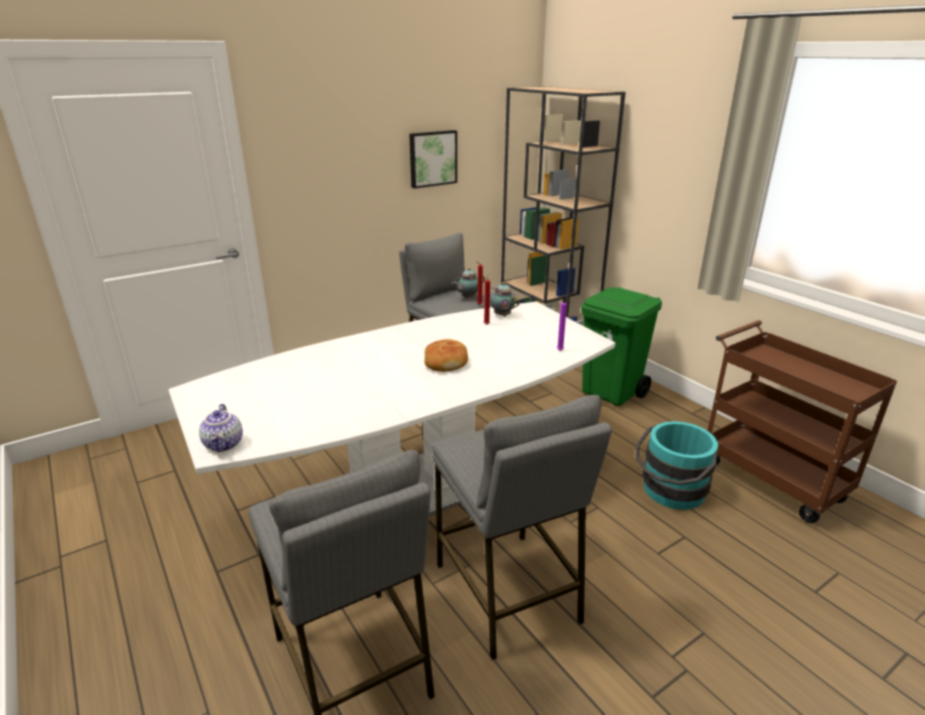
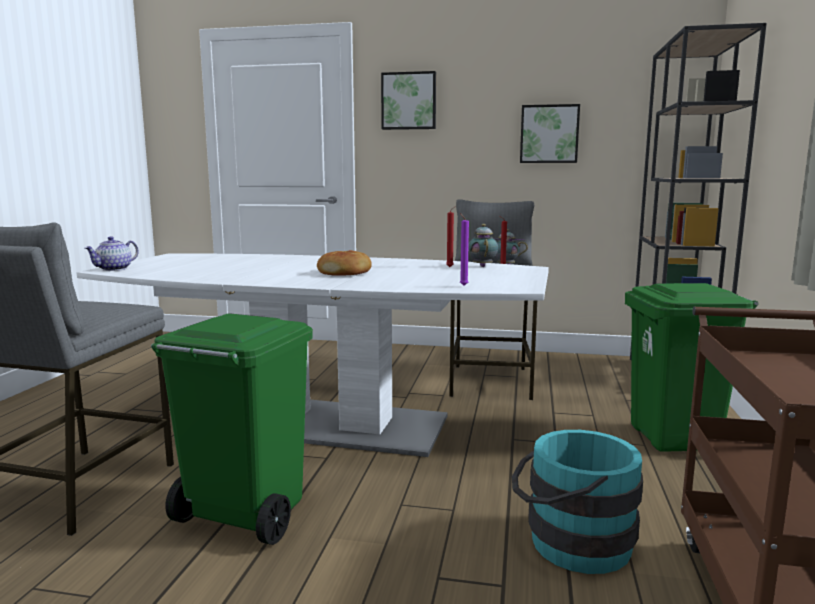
camera: 45 degrees right, 15 degrees down
(304, 134) = (409, 101): none -> picture
(507, 592) = (244, 515): grey stool -> green trash can

